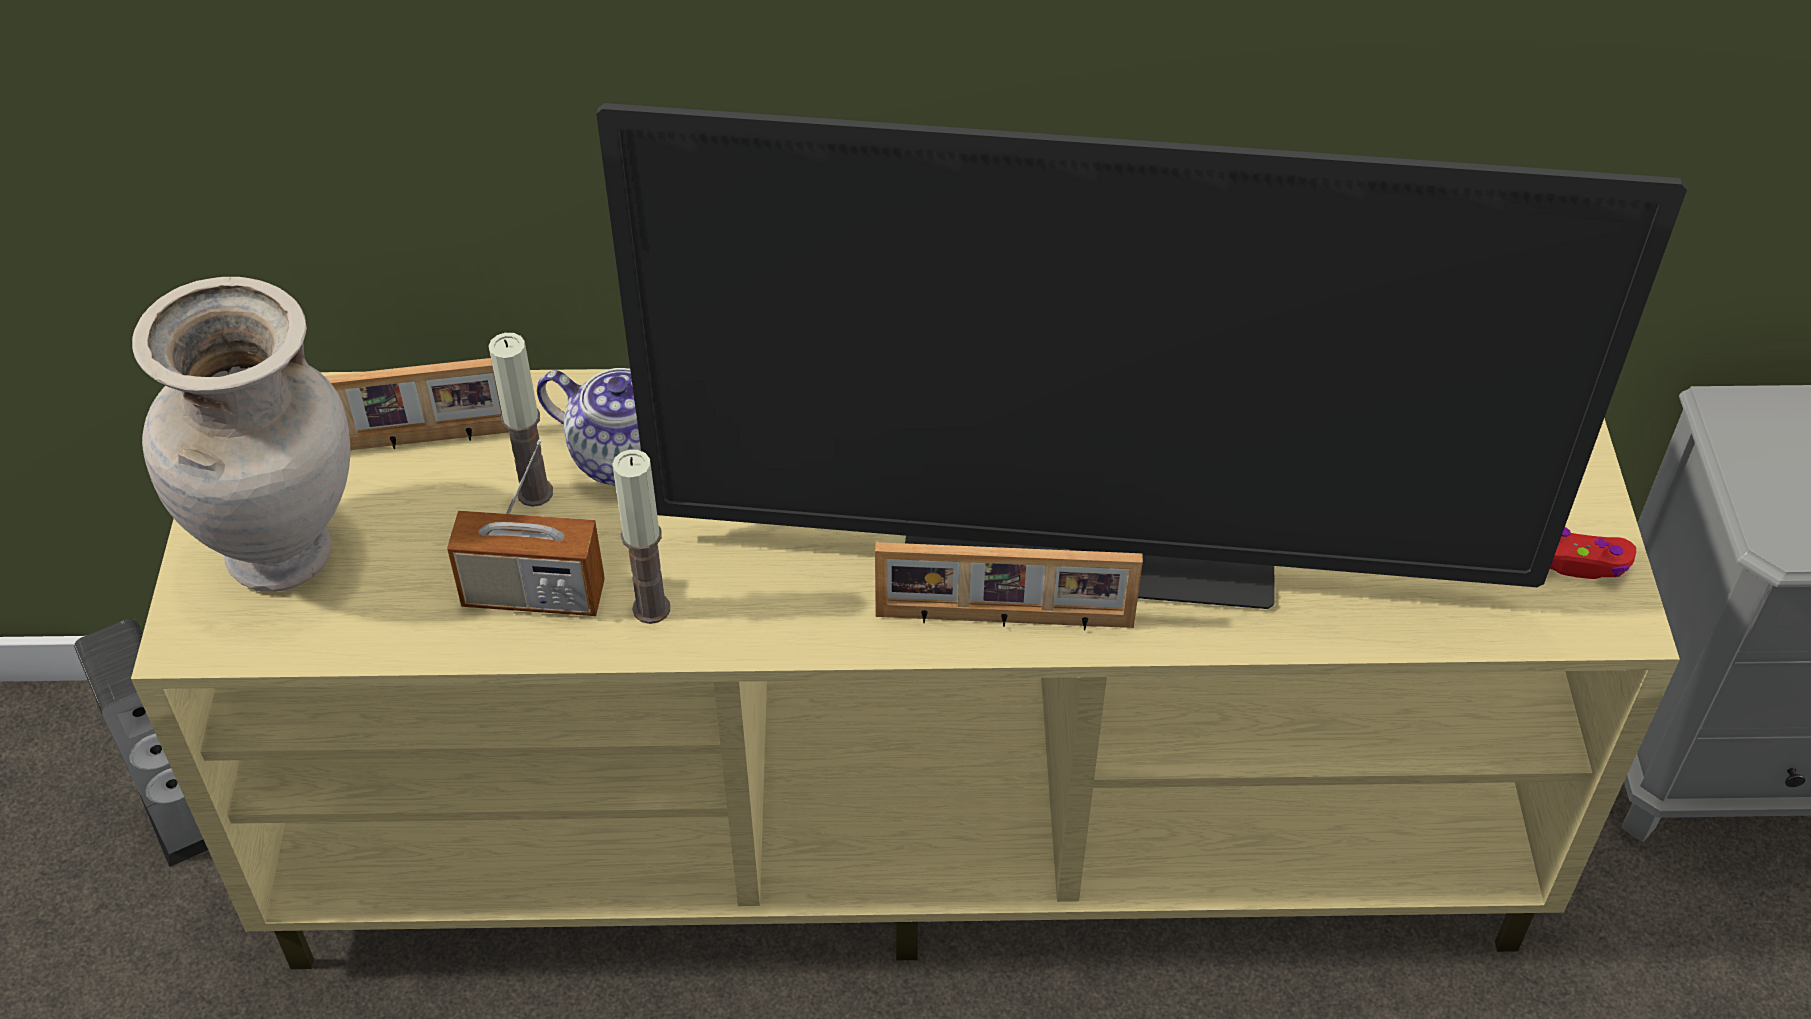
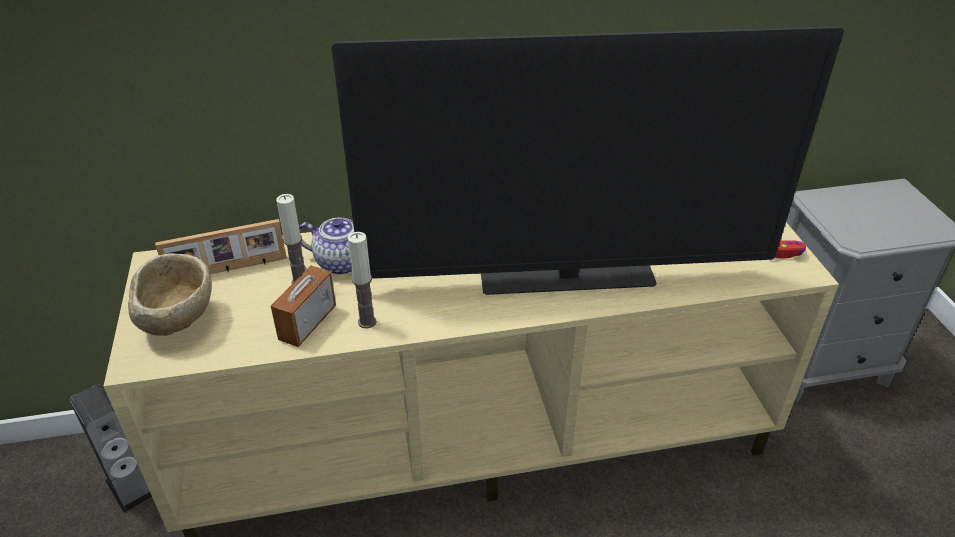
camera: 10 degrees left, 10 degrees down
(286, 556) = (179, 322): beige vase -> beige bowl
(534, 595) = (307, 323): radio -> radio turned 120 degrees clockwise
(1004, 621) = (536, 306): picture frame -> none

